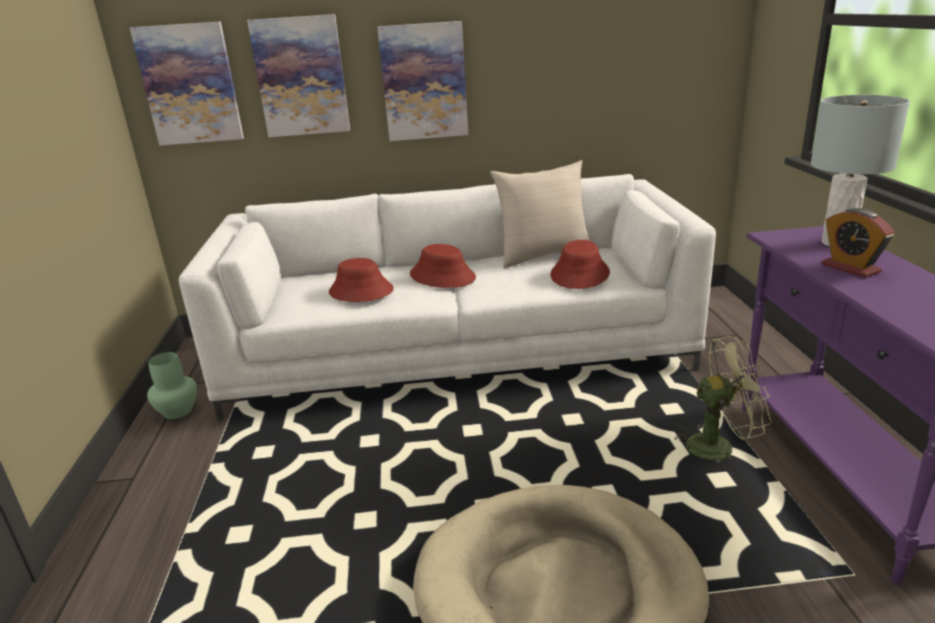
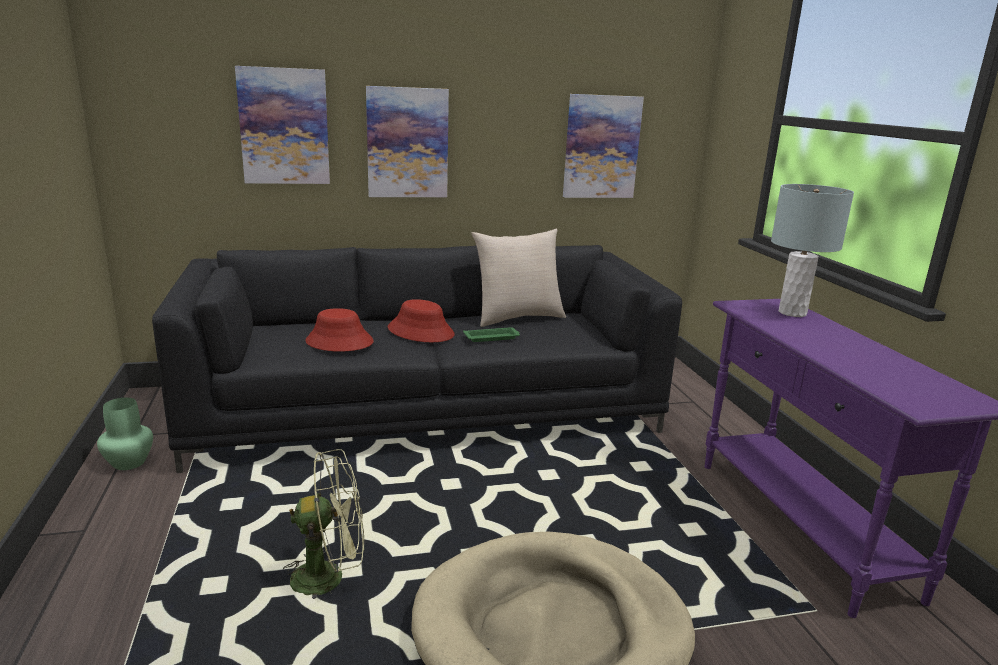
camera: 10 degrees left, 5 degrees down
(190, 84) = (166, 123): picture -> picture (601, 147)
(456, 351) = (426, 410): white sofa -> black sofa
(513, 280) = (492, 337): none -> green tray
(580, 274) = (555, 335): red hat -> none
(718, 446) = (686, 499): green fan -> green fan (329, 577)
(850, 268) = (807, 333): alarm clock -> none

